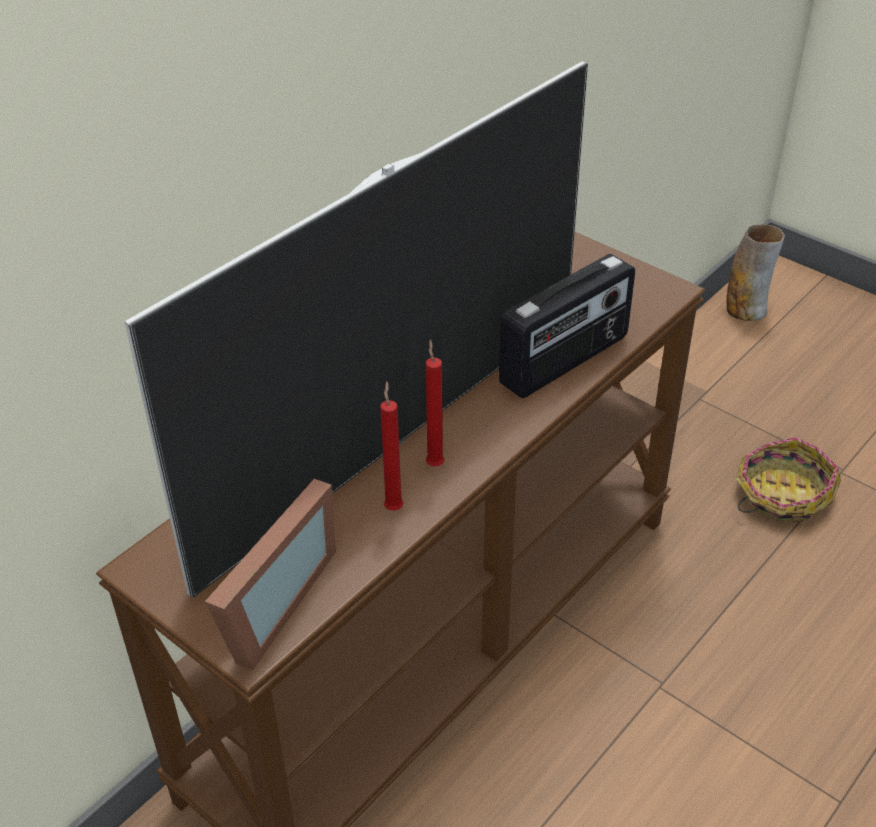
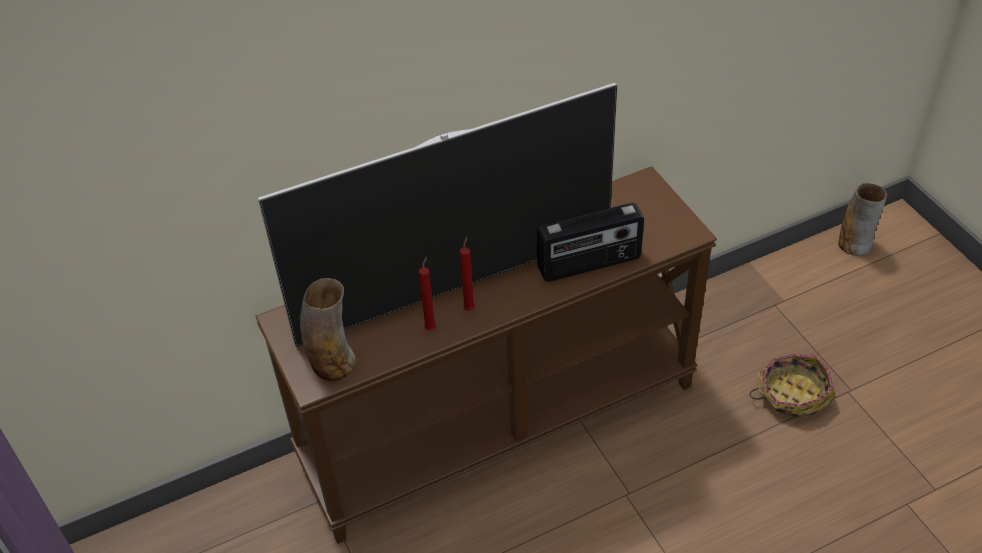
camera: 25 degrees right, 5 degrees up
(267, 605) = (332, 363): picture frame -> vase

